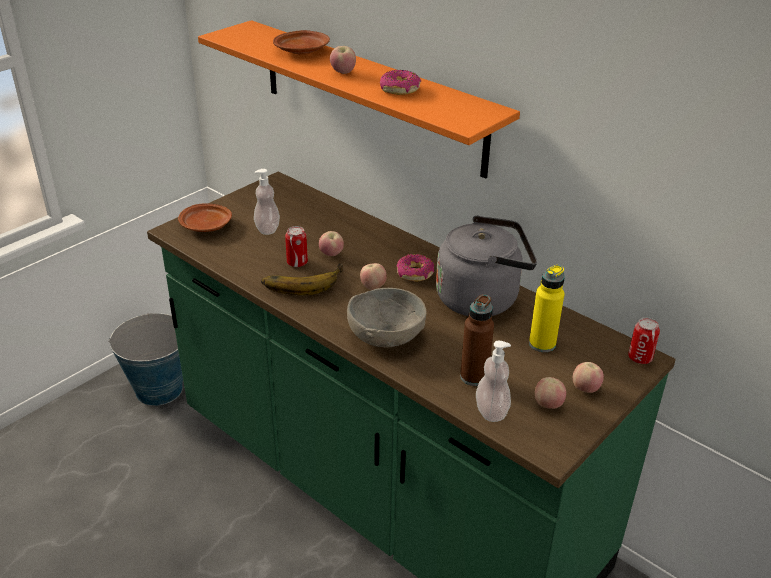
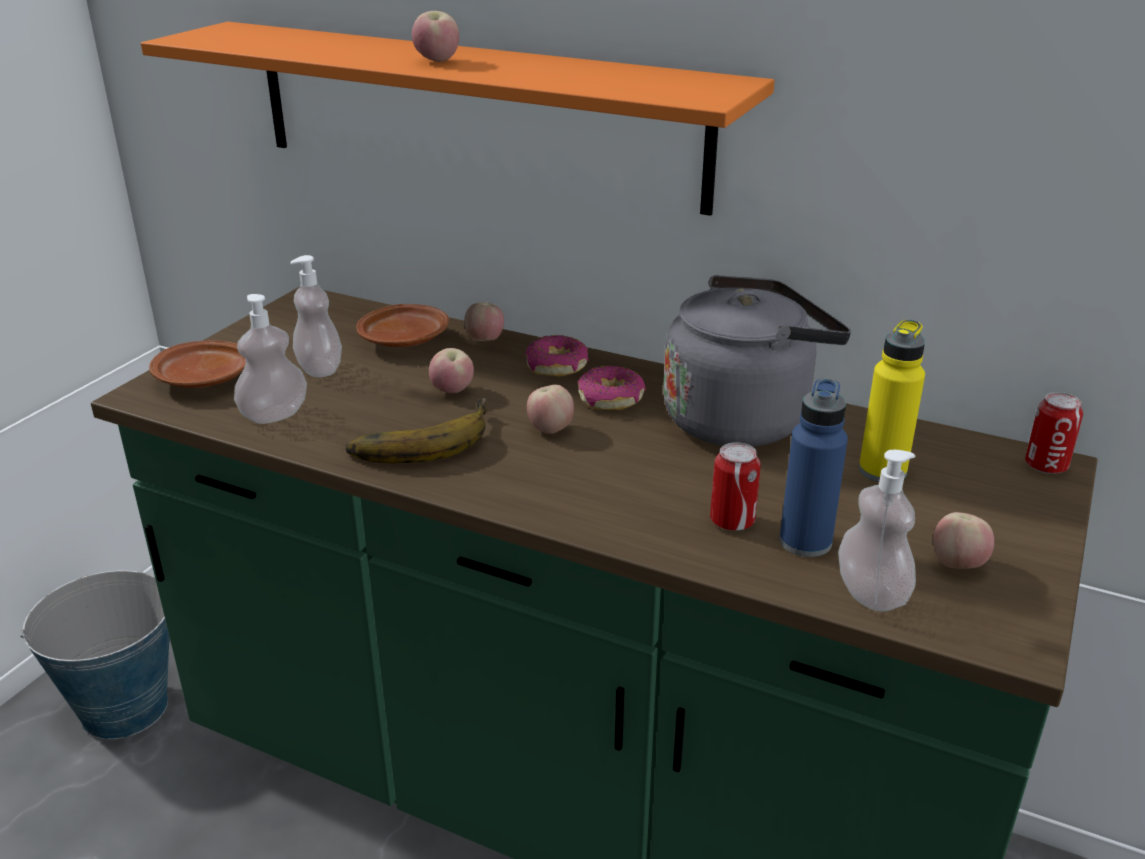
camera: 15 degrees left, 5 degrees down
(234, 254) = (274, 415): none -> soap dispenser
(297, 263) = (397, 412): can -> can (732, 521)
(302, 51) = (345, 44): brown plate -> brown plate (405, 340)
(385, 335) = (613, 501): grey bowl -> none
(400, 89) = (553, 71): donut -> donut (557, 366)
(474, 376) = (805, 542): brown bottle -> blue bottle
(585, 389) = (998, 528): apple -> apple (485, 341)

